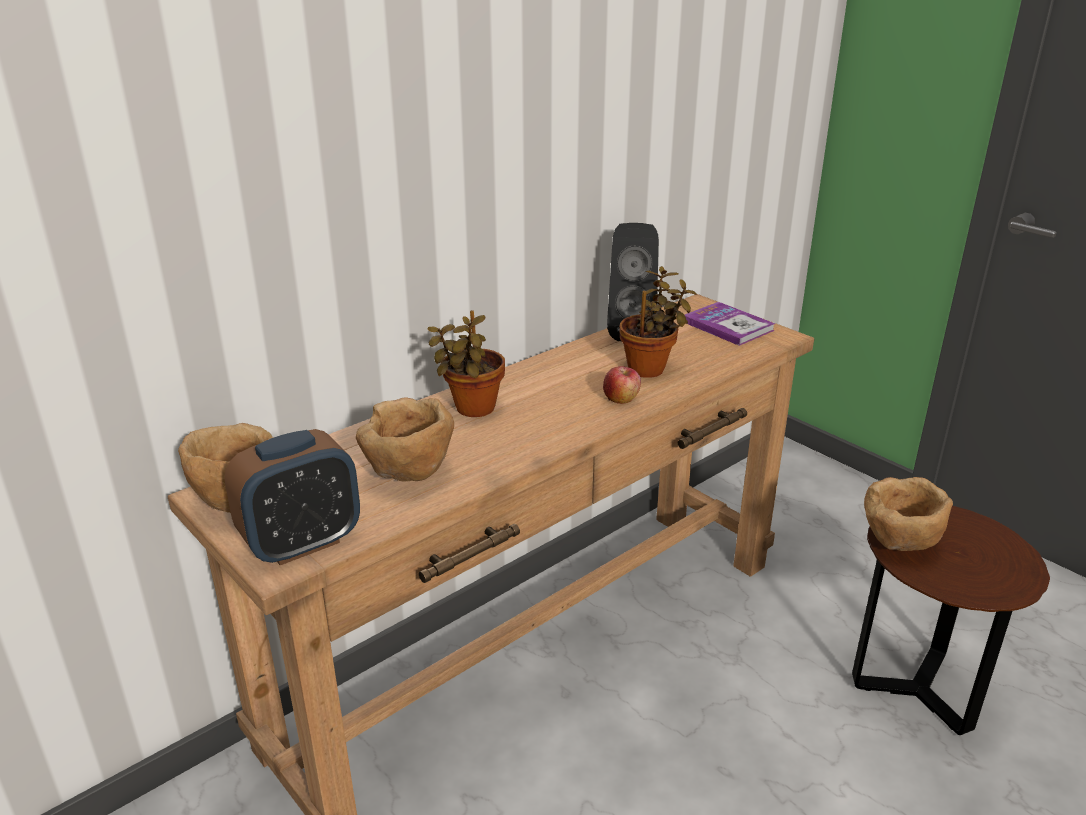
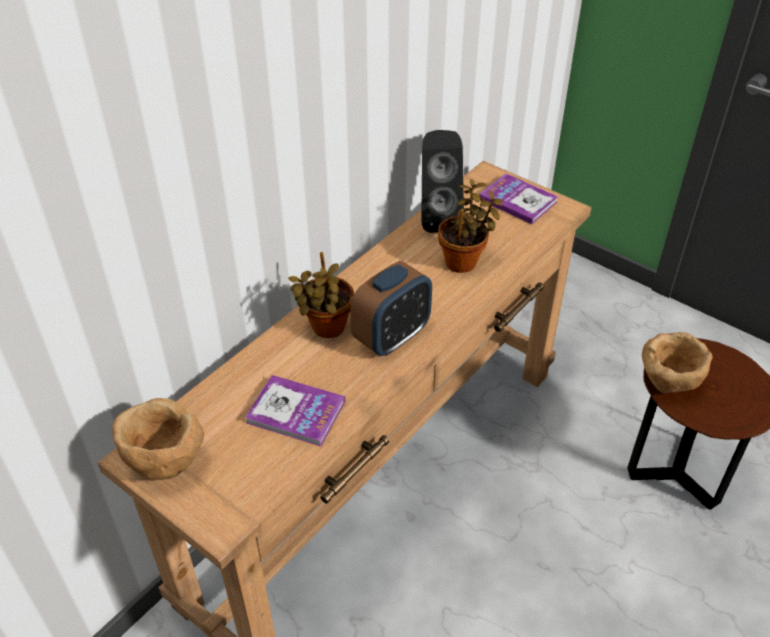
camera: 10 degrees left, 15 degrees up
(302, 543) = (231, 499): alarm clock -> alarm clock (392, 337)
(409, 475) = (296, 412): brown bowl -> book
(621, 398) = (448, 301): apple -> none

